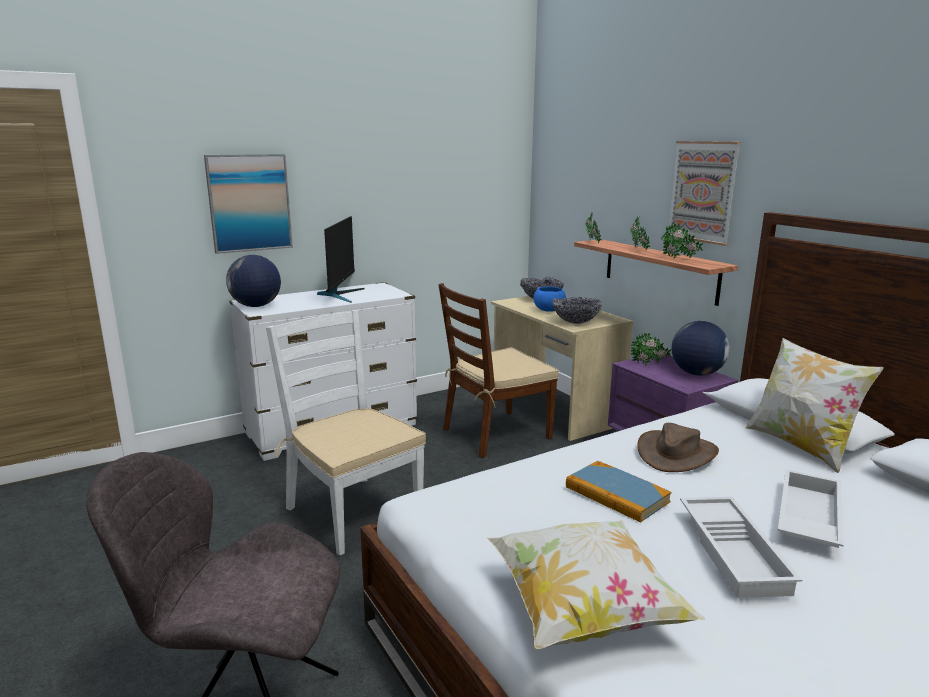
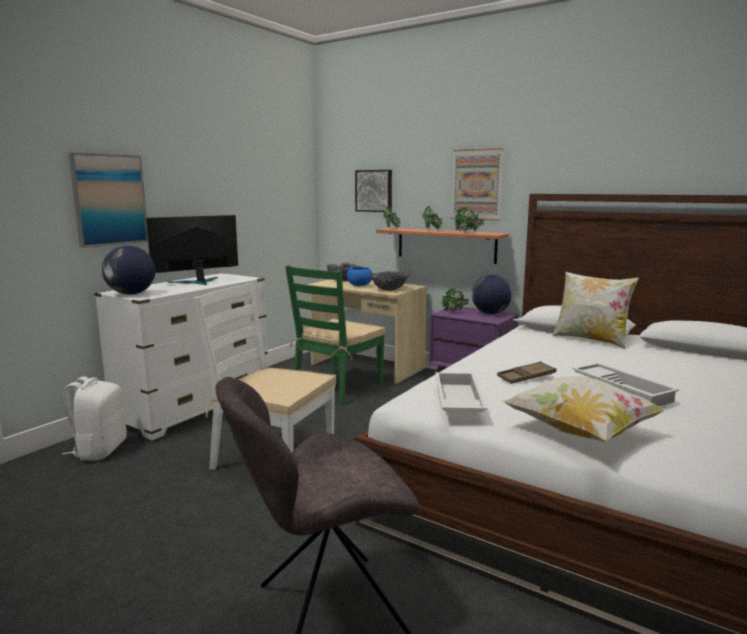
camera: 25 degrees left, 5 degrees down
(214, 461) = (99, 450): none -> white backpack
(340, 295) = (198, 282): monitor -> monitor turned 105 degrees counterclockwise
(495, 433) = (337, 388): brown chair -> green chair
(586, 189) = (374, 191): none -> picture
(616, 494) = (526, 377): book -> brown tray
(676, 453) = (530, 353): brown hat -> none
(806, 517) = (635, 370): white tray -> white tray (456, 401)

